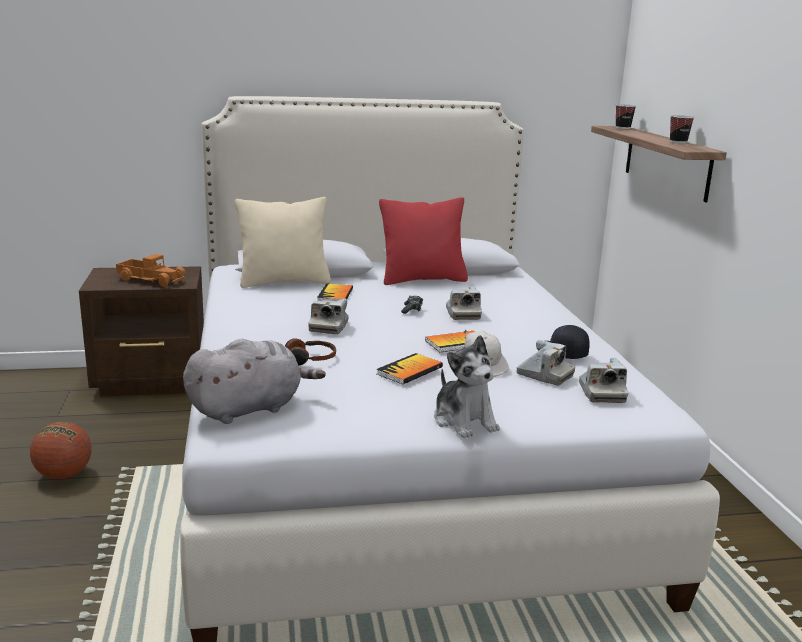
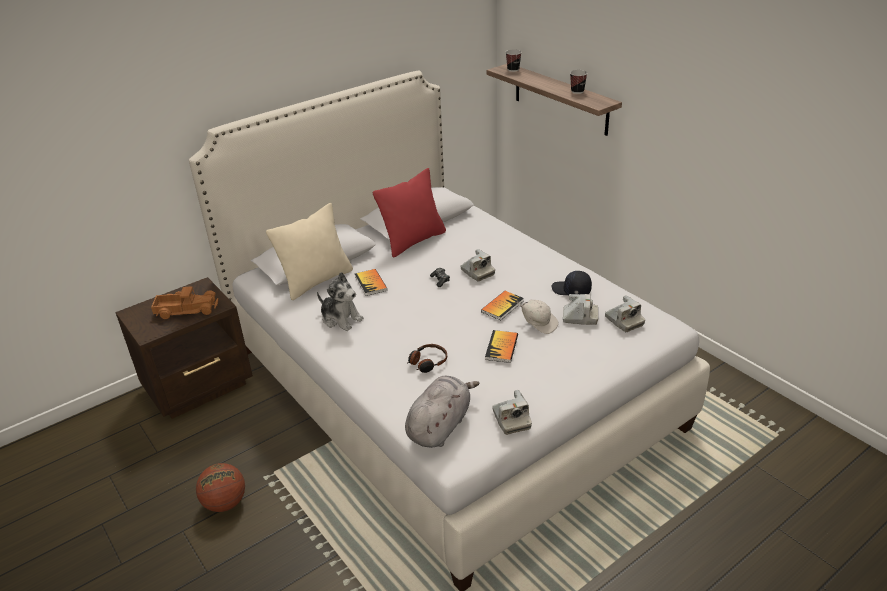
camera: 25 degrees left, 15 degrees up
(329, 327) = (405, 322): camera -> camera (511, 419)
(464, 421) = (572, 380): plush toy -> plush toy (341, 319)

